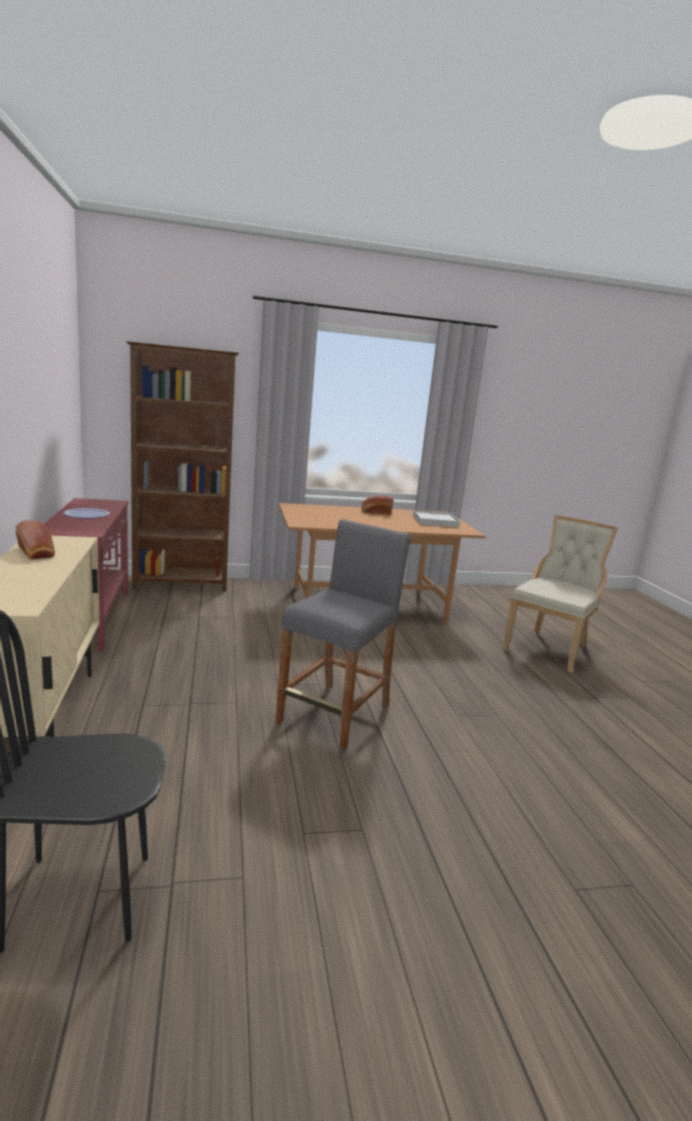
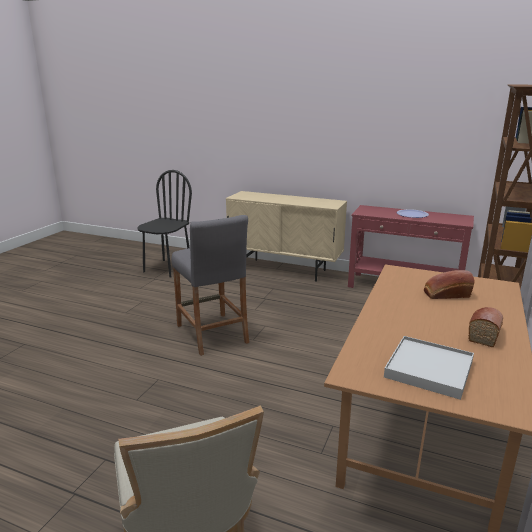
camera: 125 degrees right, 5 degrees up
(36, 552) = (309, 200): bread -> bread (445, 295)

